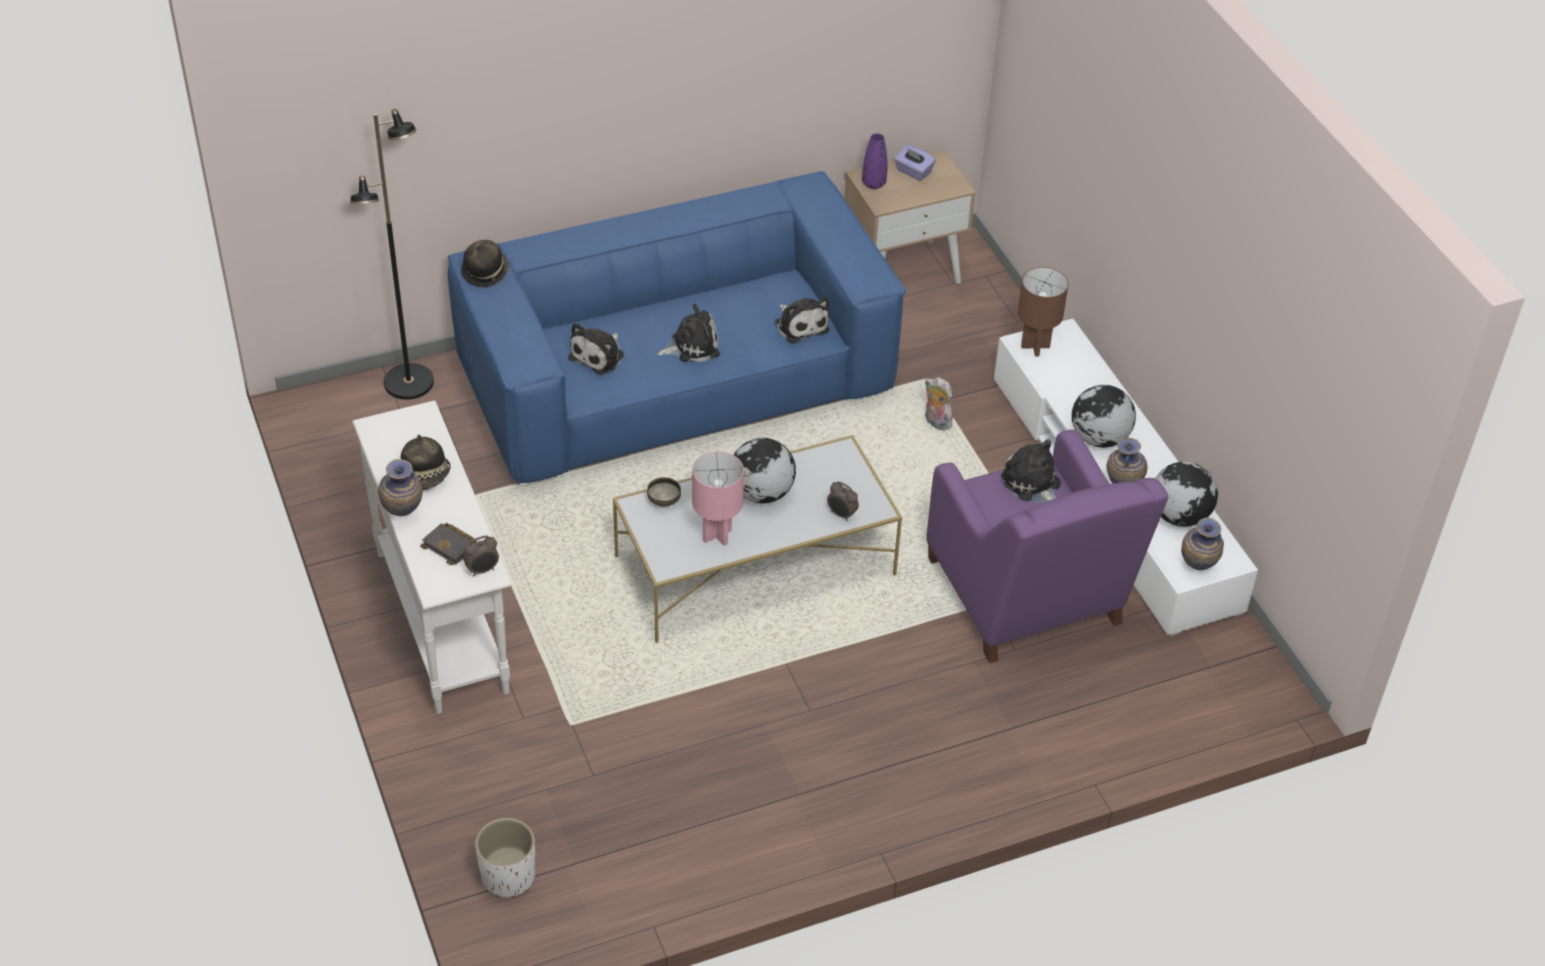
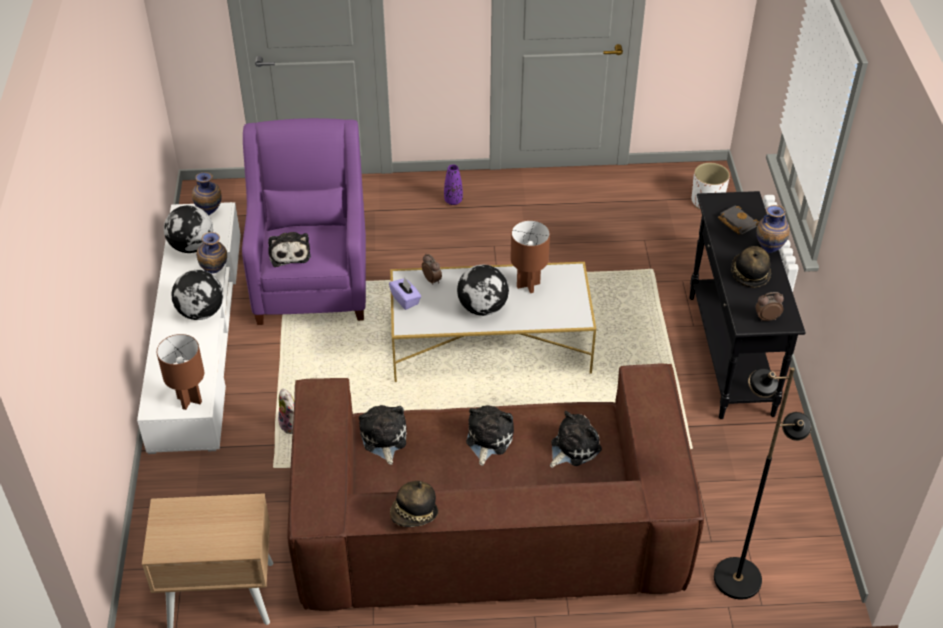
camera: 160 degrees left, 0 degrees up
(442, 620) = (729, 355): white console table -> black console table
(482, 570) = (716, 203): alarm clock -> alarm clock (766, 318)
(485, 272) = (670, 485): hat -> hat (414, 514)
(663, 501) = (558, 318): bowl -> none
(676, 376) = (489, 524): blue sofa -> brown sofa
(692, 346) = (488, 439): plush toy -> plush toy turned 105 degrees clockwise
(717, 536) = (528, 284): pink table lamp -> brown table lamp
(873, 183) = (242, 533): purple vase -> purple vase (453, 201)
(913, 172) = (193, 539): purple tissue box -> purple tissue box (405, 299)

